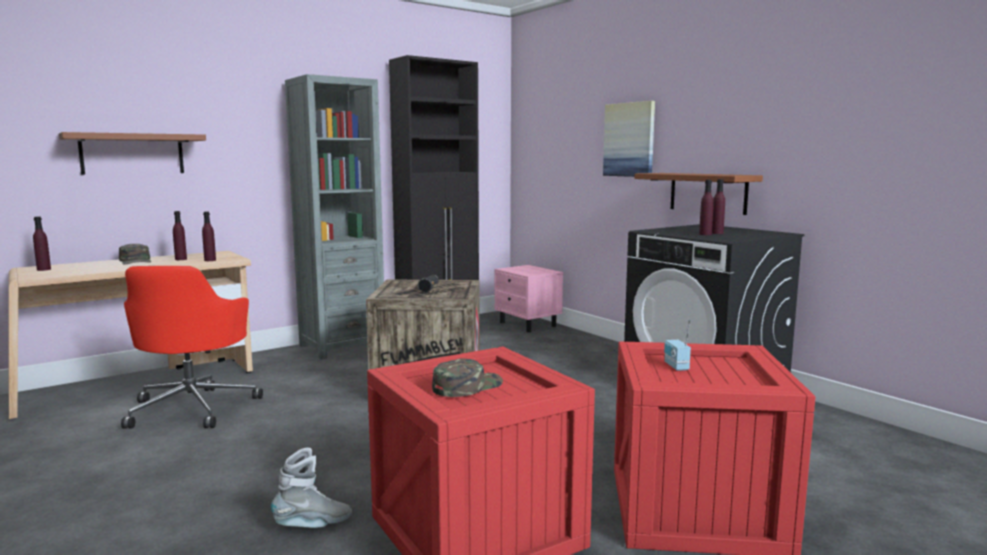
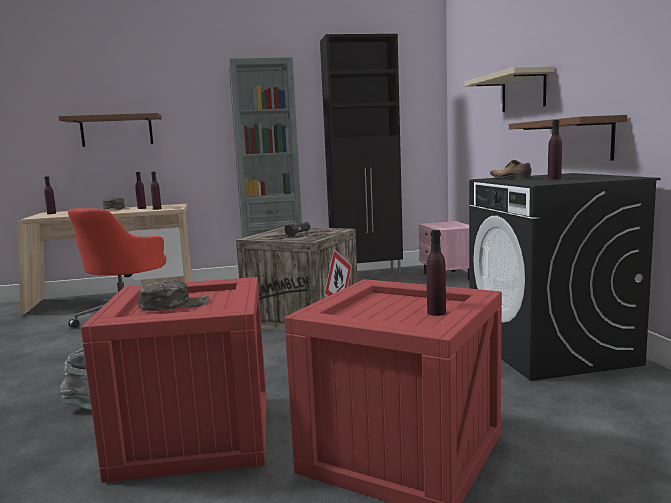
camera: 25 degrees right, 0 degrees up
(629, 140) = (523, 91): picture -> beige shelf
(671, 231) = (510, 178): none -> shoe
(675, 366) = (380, 304): radio -> none
(705, 234) = (536, 180): purple bottle -> purple bottle (436, 312)

